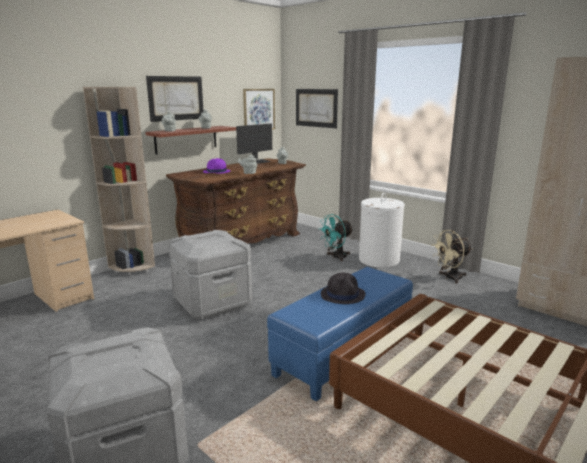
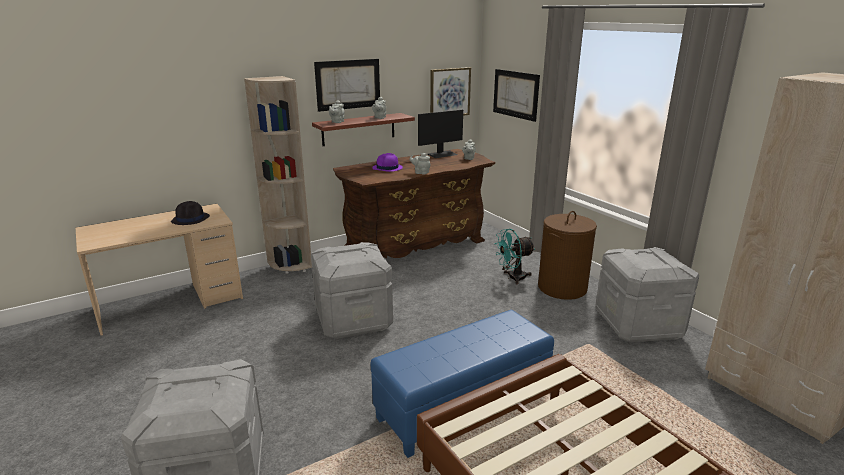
camera: 15 degrees right, 5 degrees up
(343, 295) = (462, 345): black hat -> black hat (191, 219)
(379, 260) = (562, 288): white laundry basket -> brown laundry basket
(449, 278) = (638, 325): beige fan -> grey storage box

